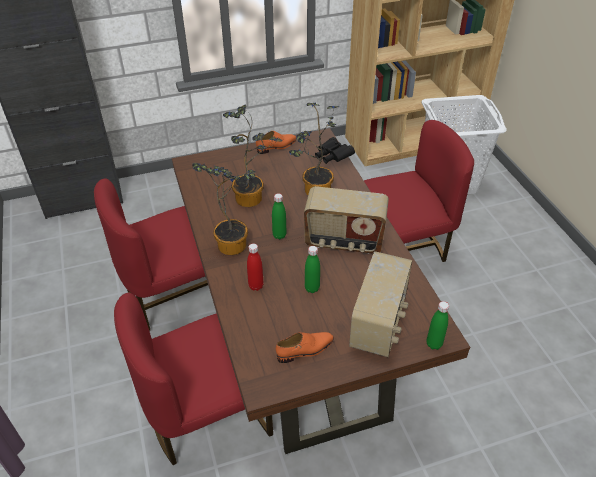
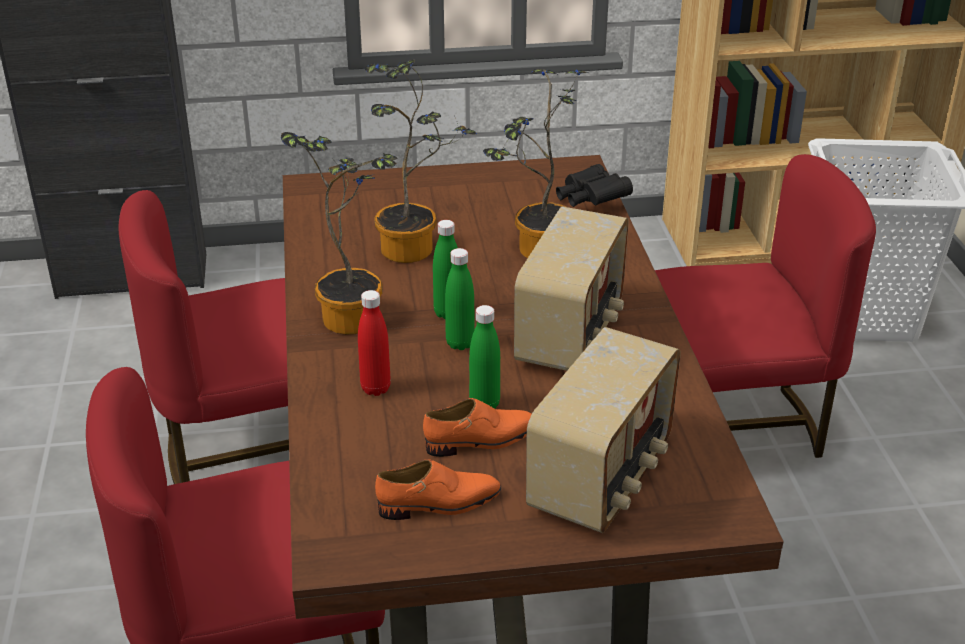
camera: 10 degrees right, 10 degrees down
(276, 146) = (487, 174): orange shoe -> orange shoe (481, 440)
(344, 241) = (572, 336): radio -> radio turned 90 degrees counterclockwise
(434, 344) = (707, 526): green bottle -> green bottle (460, 343)

